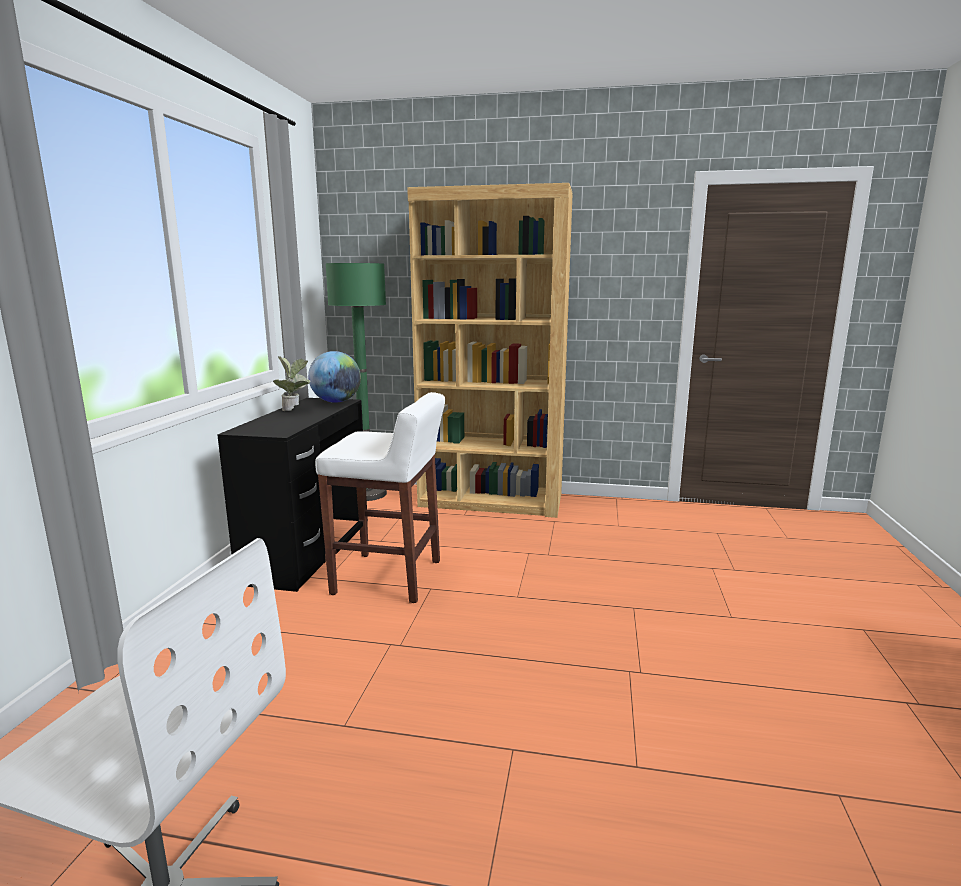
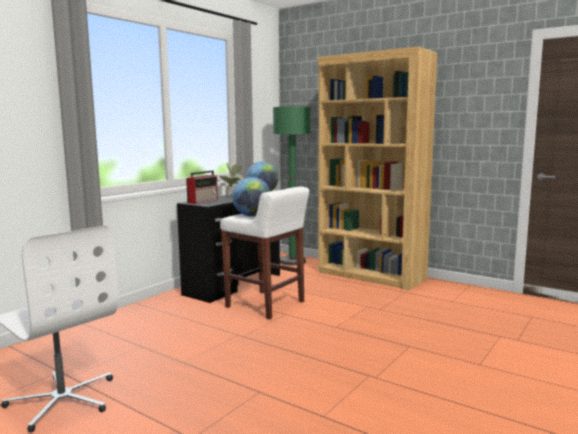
camera: 25 degrees right, 5 degrees down
(262, 426) = (203, 201): none -> radio
(364, 445) = (252, 216): none -> globe

